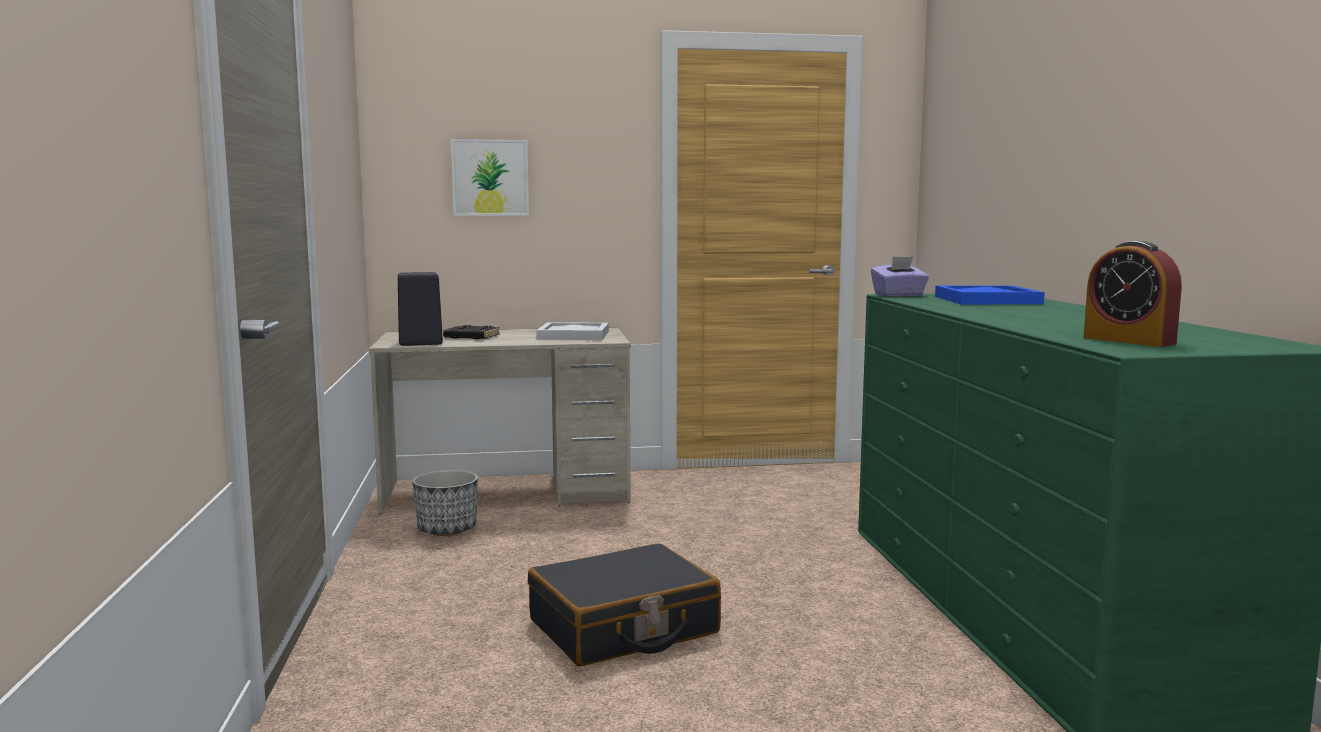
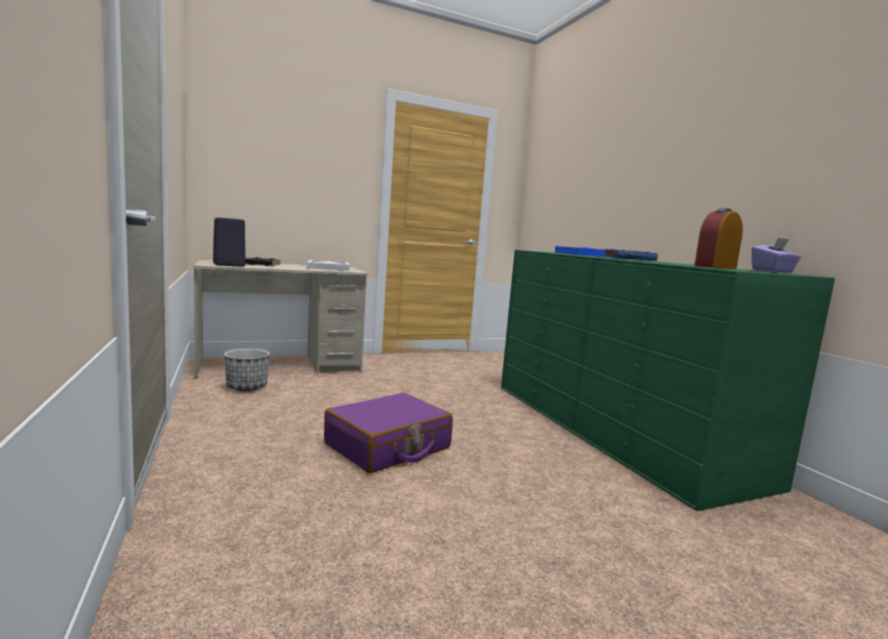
camera: 15 degrees left, 0 degrees up
(490, 177) = (275, 165): picture -> none
(623, 628) = (388, 446): black suitcase -> purple suitcase
(899, 295) = (534, 250): purple tissue box -> purple tissue box (773, 271)
(1042, 311) = (629, 259): none -> blue book
(1128, 341) = (715, 267): alarm clock -> alarm clock turned 105 degrees clockwise

